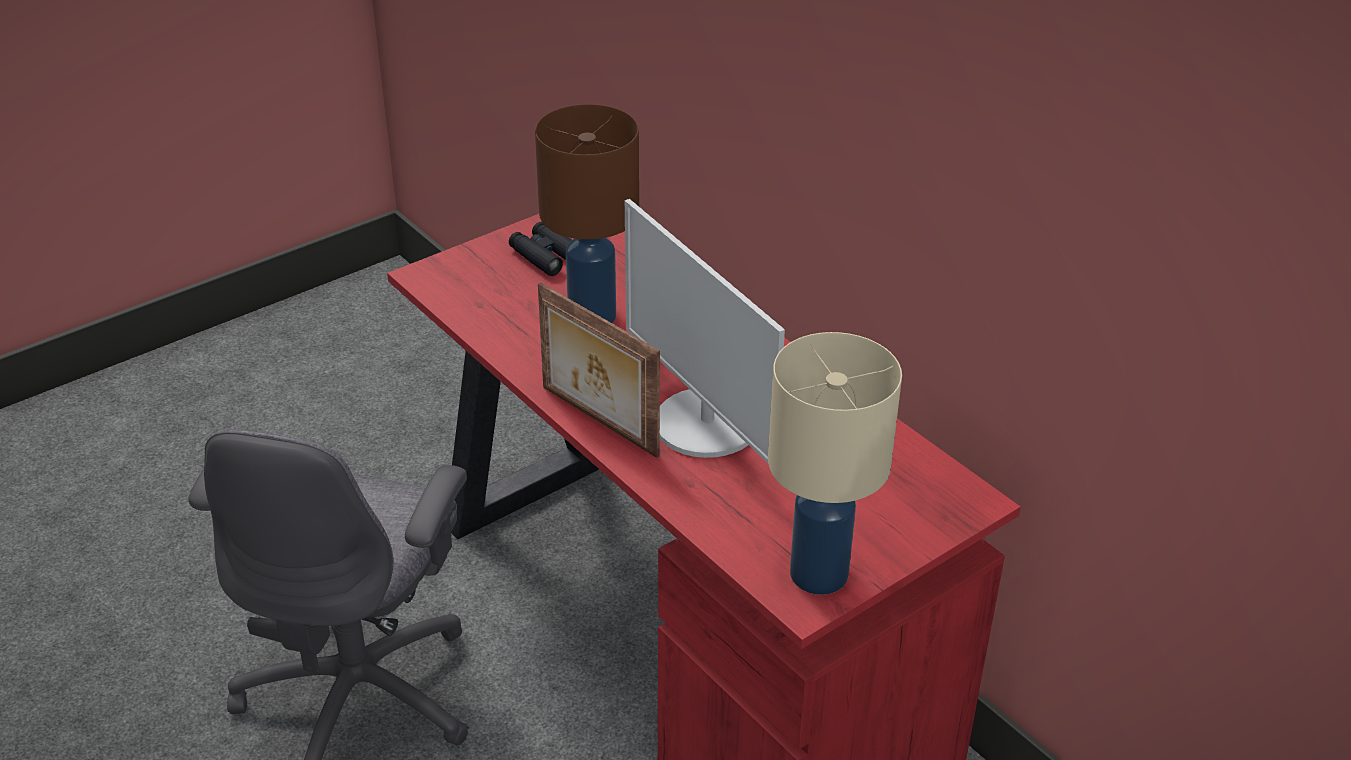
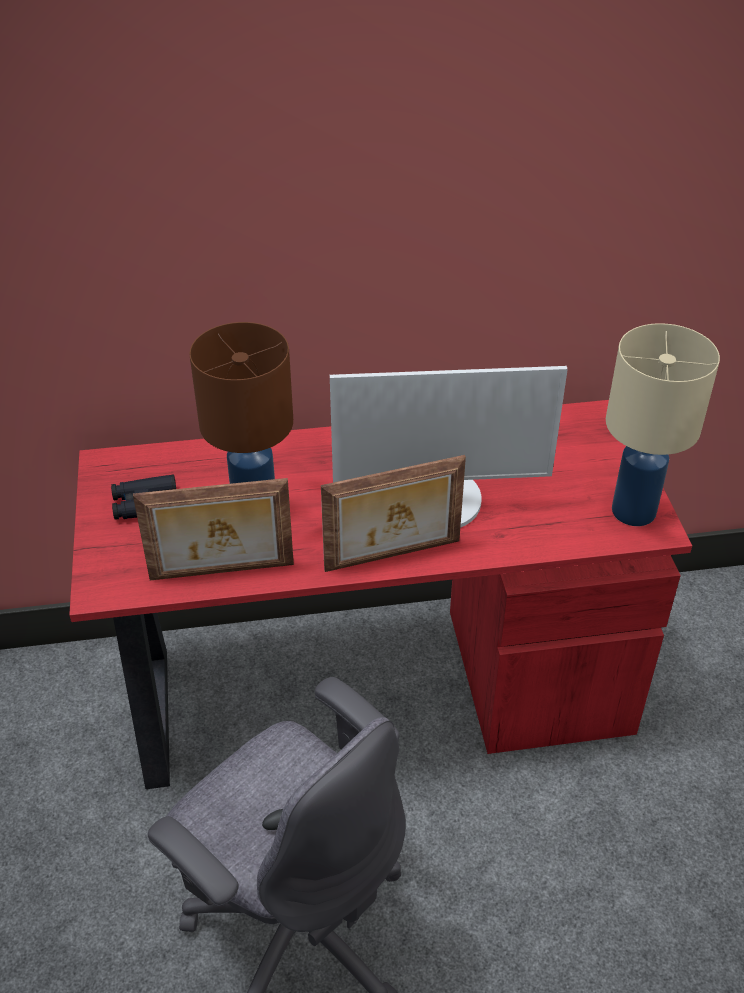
camera: 60 degrees left, 5 degrees up
(494, 330) = (222, 573): none -> picture frame

